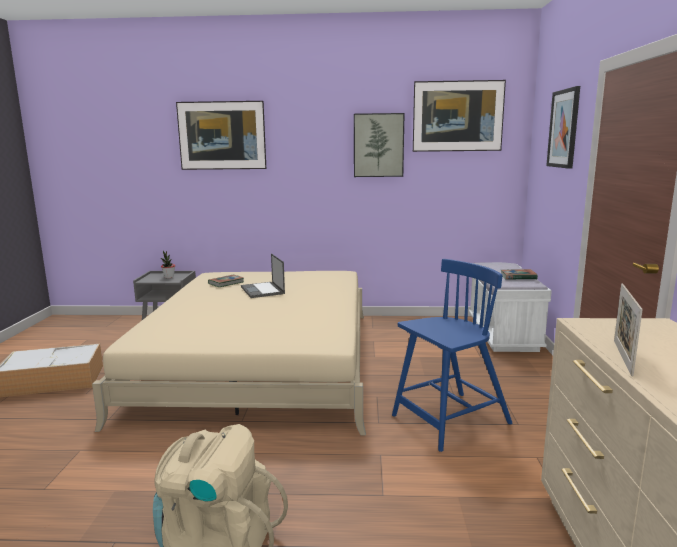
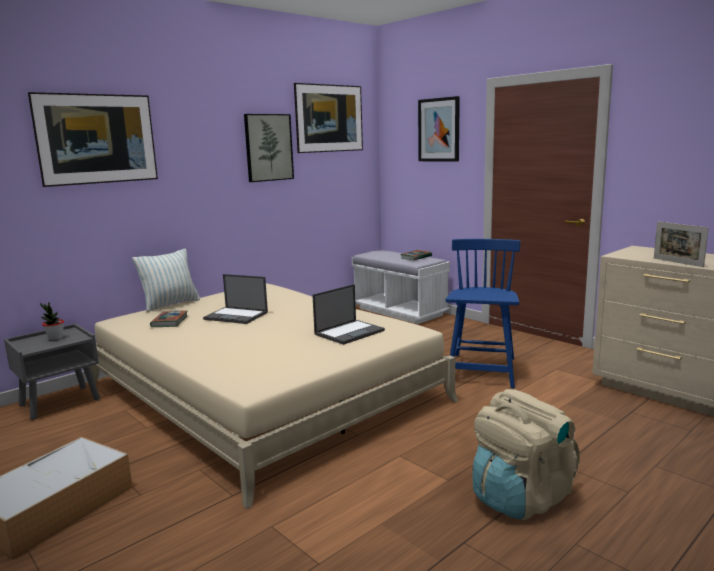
camera: 45 degrees left, 0 degrees up
(259, 271) = (170, 304): none -> pillow
(287, 327) = (350, 332): none -> laptop

